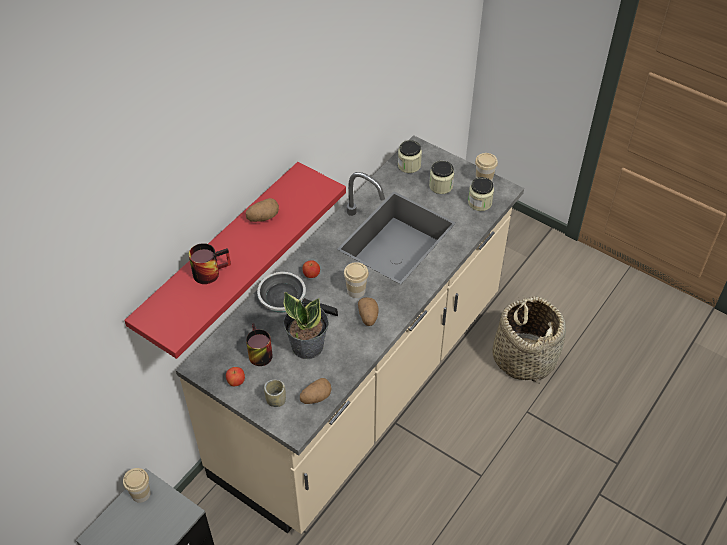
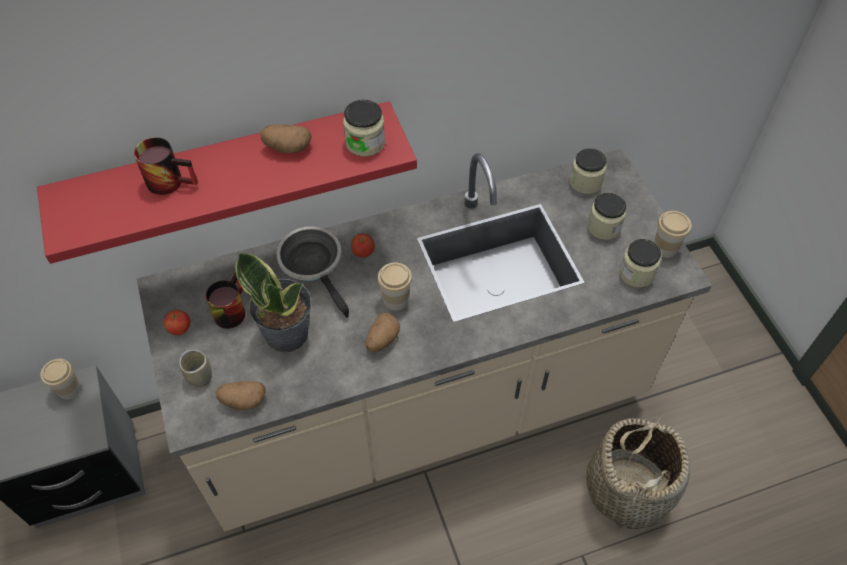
camera: 35 degrees right, 5 degrees up
(307, 191) = (365, 143): none -> jar

